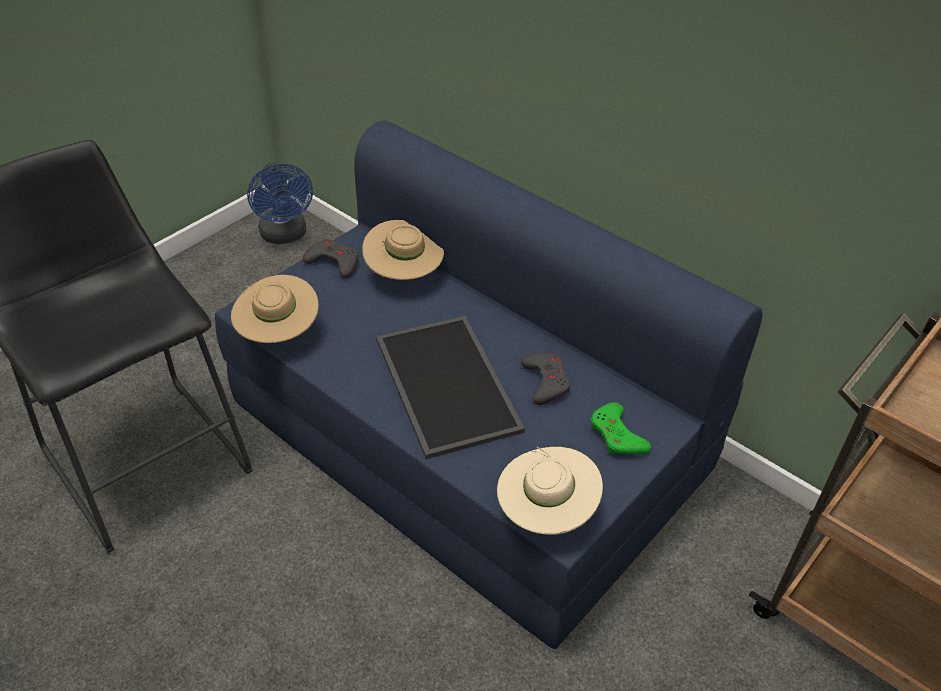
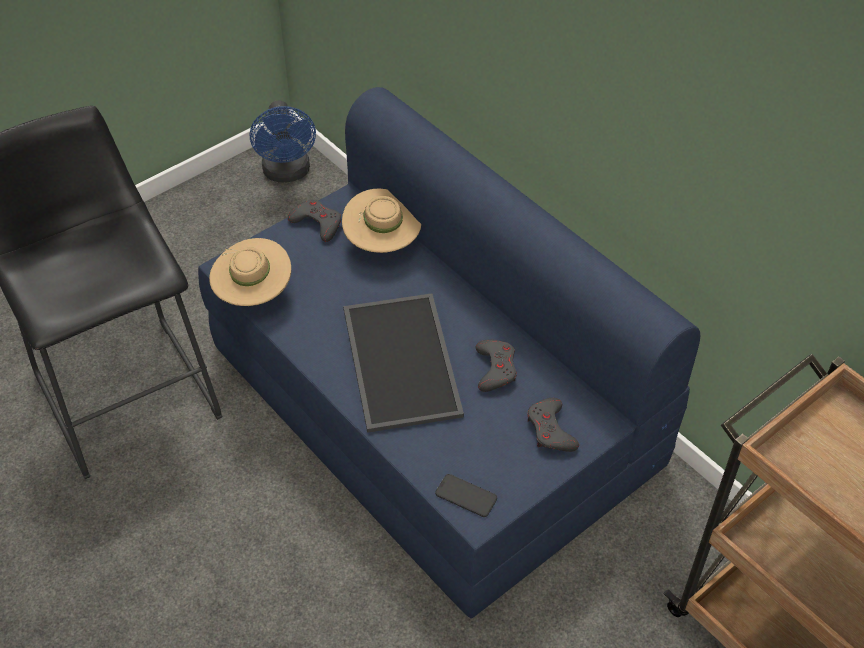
camera: 10 degrees right, 5 degrees up
(545, 512) = (466, 496): beige hat -> phone
(617, 435) = (550, 430): green game controller -> grey game controller

